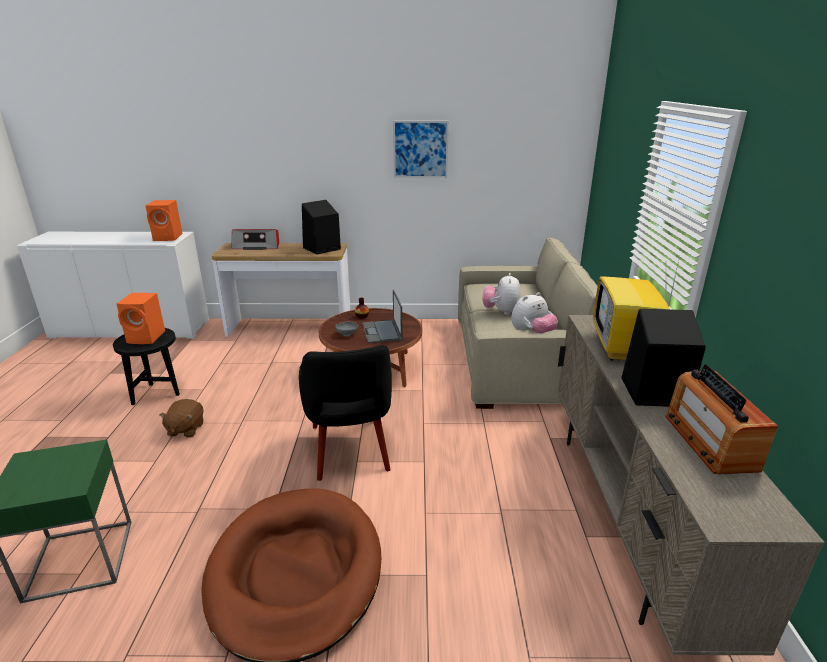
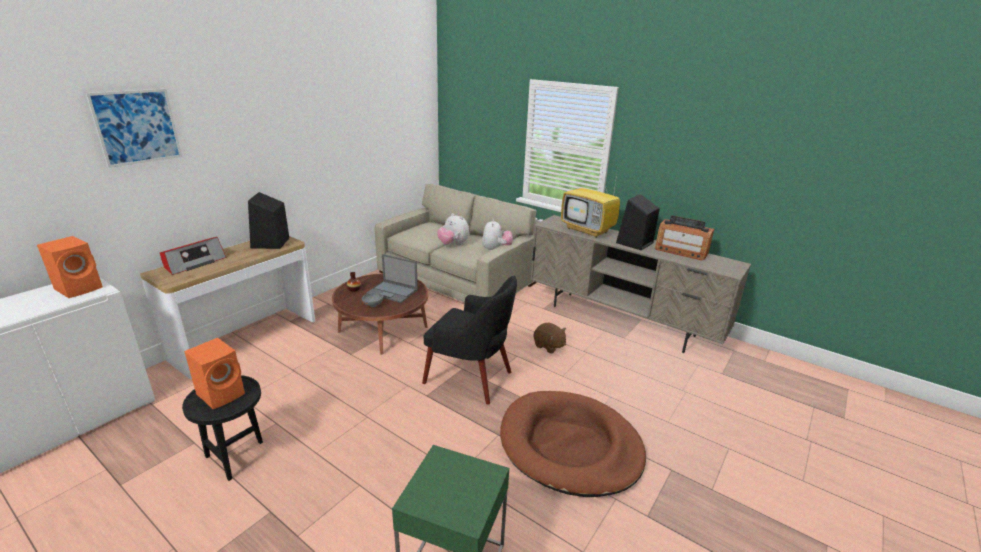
camera: 55 degrees left, 0 degrees up
(185, 429) = (332, 452): brown plush toy -> brown plush toy (549, 346)
(420, 149) = (330, 128): picture -> picture (137, 127)

